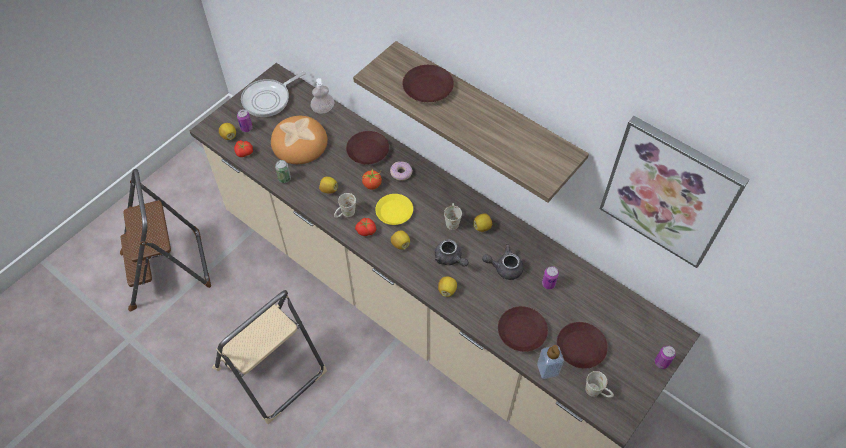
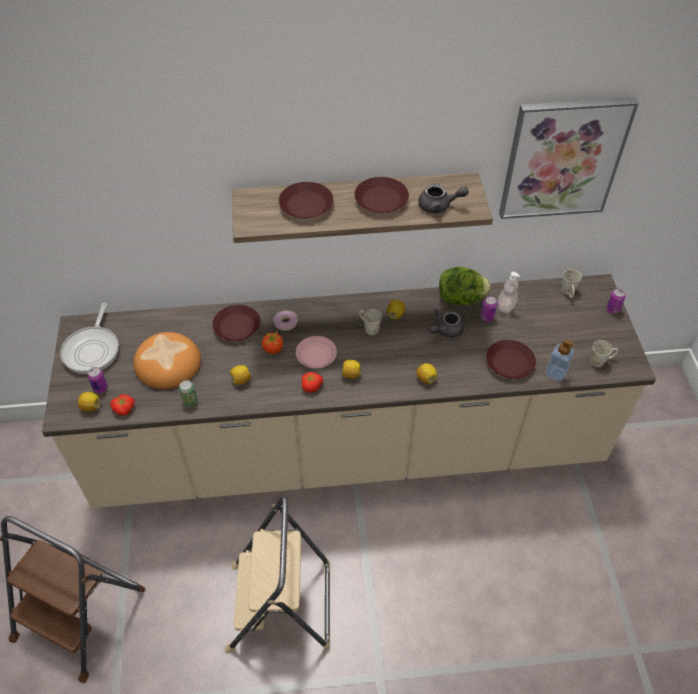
camera: 45 degrees left, 5 degrees down
(323, 109) = (156, 323): soap dispenser -> soap dispenser (506, 306)
(345, 214) = (279, 388): white mug -> white mug (568, 293)
(394, 211) = (316, 354): yellow plate -> pink plate
(450, 259) = (400, 355): grey teapot -> grey teapot (439, 206)
(546, 254) = (461, 299): none -> lettuce
(581, 347) = (557, 341): brown plate -> brown plate (381, 199)

